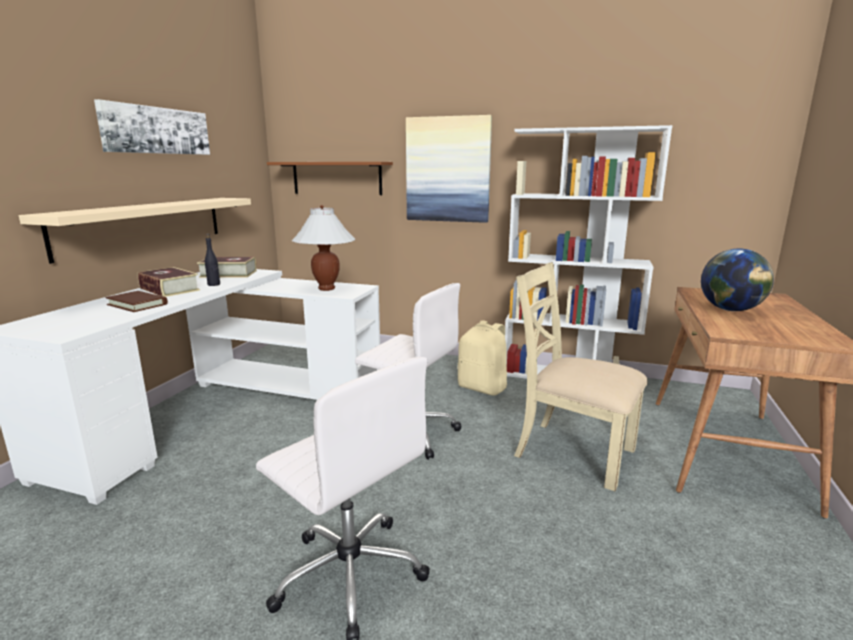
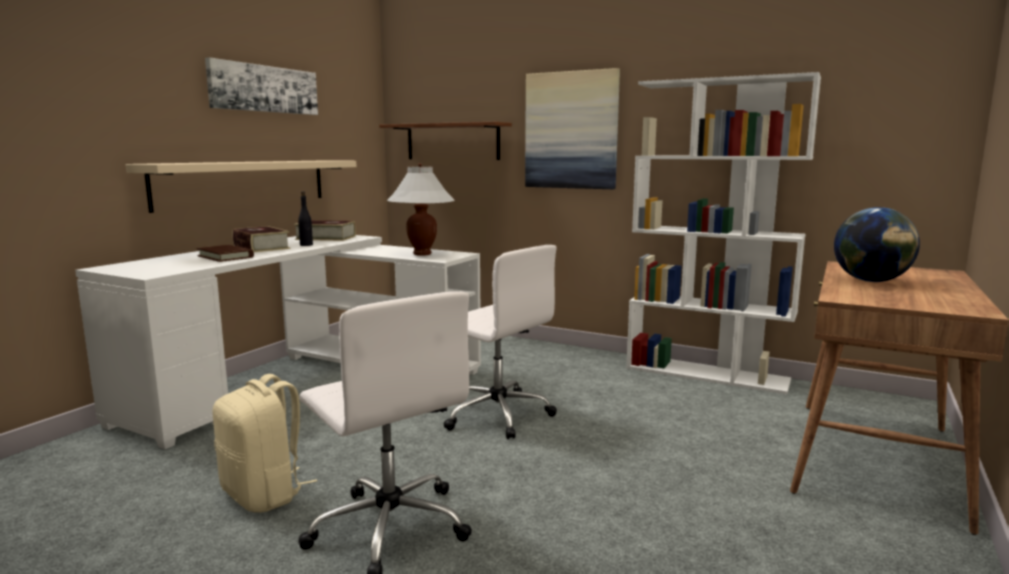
camera: 10 degrees right, 5 degrees down
(483, 388) = (597, 379): beige backpack -> beige backpack (264, 494)
(573, 452) = (680, 446): beige chair -> none

